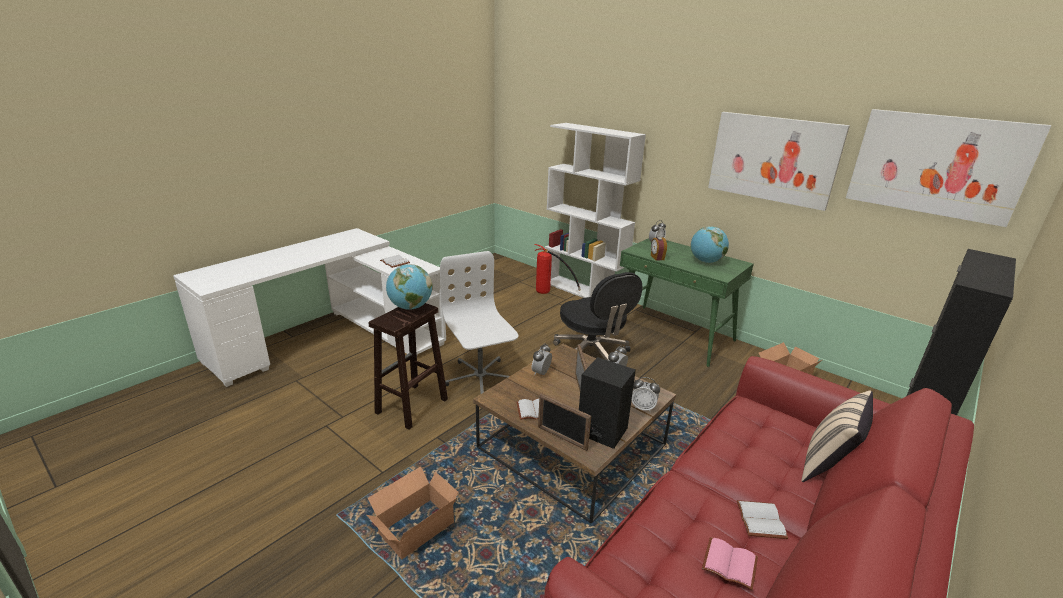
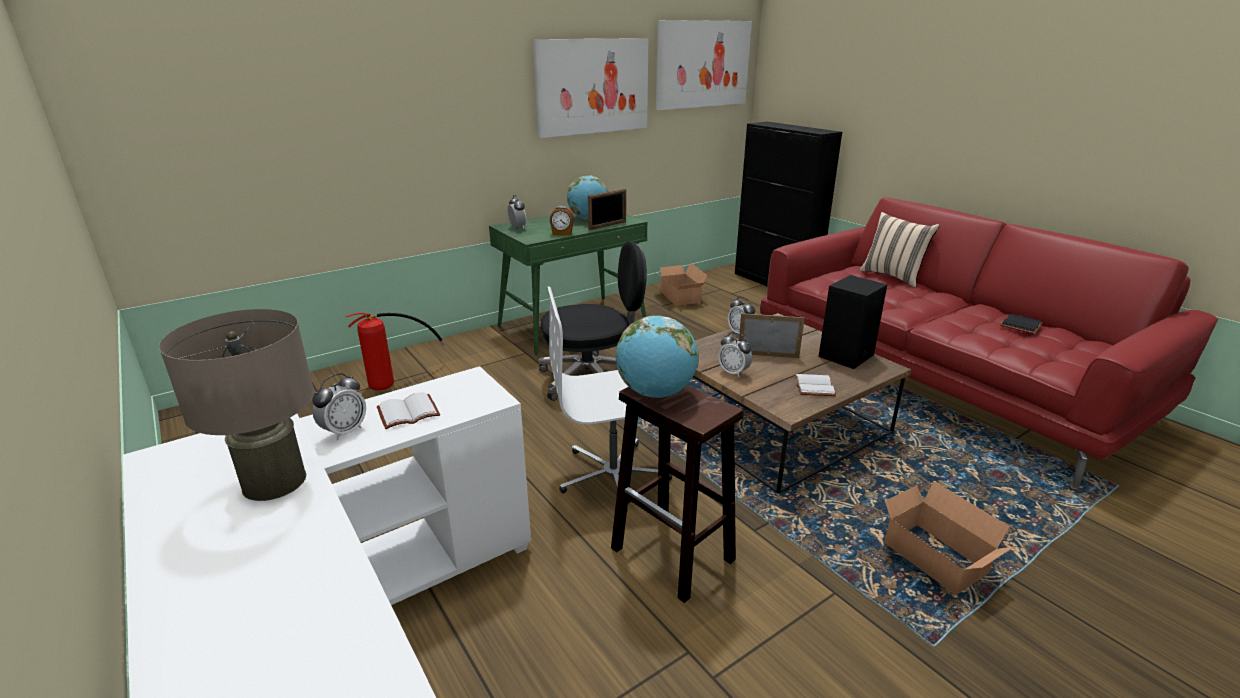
camera: 75 degrees left, 0 degrees up
(336, 249) = (274, 481): none -> beige table lamp
(562, 438) = (863, 377): picture frame -> picture frame (607, 225)
(584, 291) = (415, 354): white bookcase -> none
(643, 407) = (803, 331): alarm clock -> alarm clock (344, 431)
(730, 563) = (1020, 325): pink book -> black book
(759, 519) = (965, 308): white book -> none

